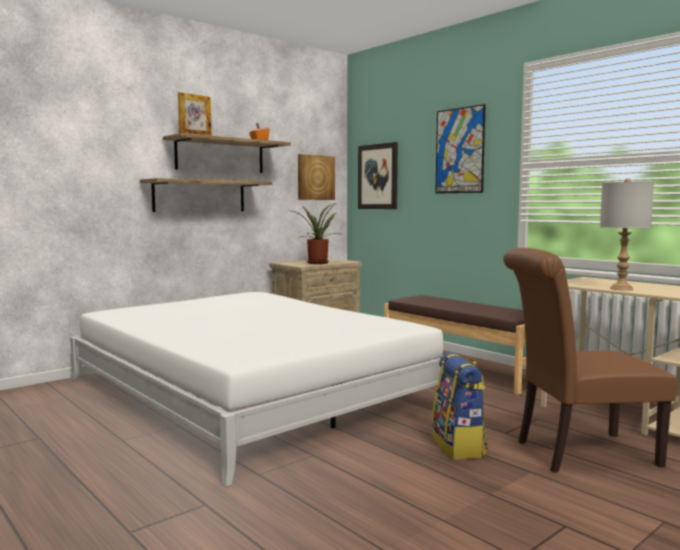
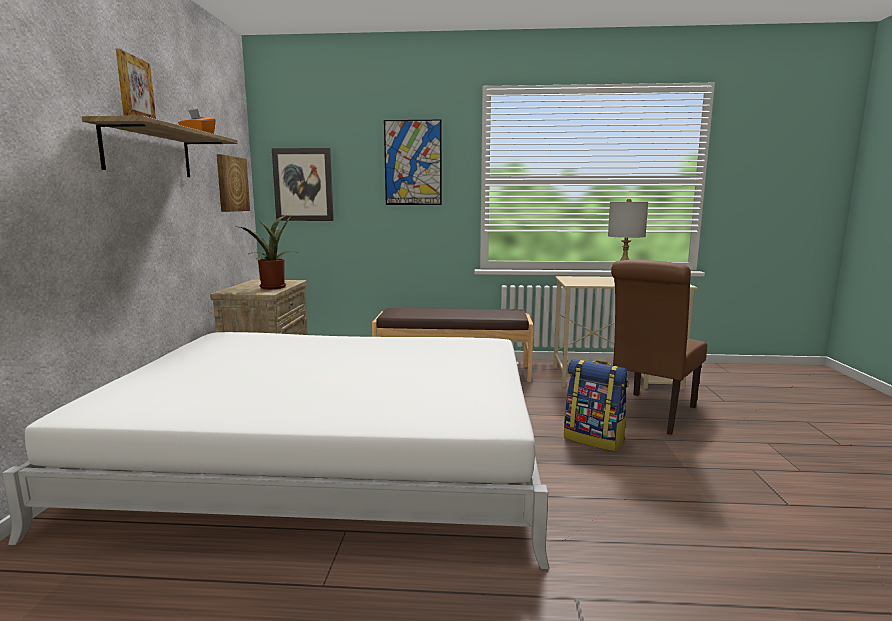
camera: 45 degrees left, 5 degrees up
(199, 196) = (133, 210): shelf -> none

